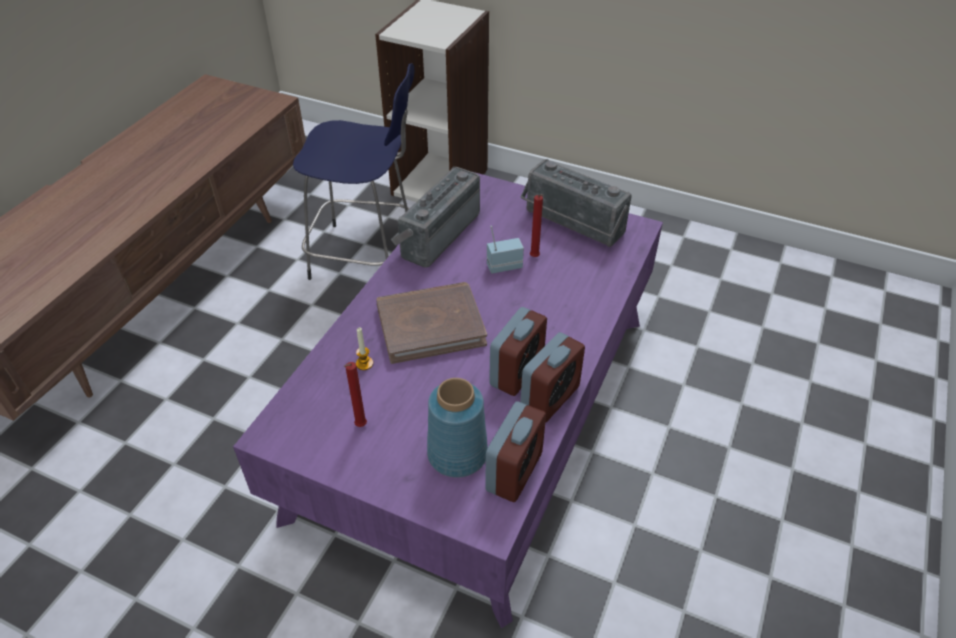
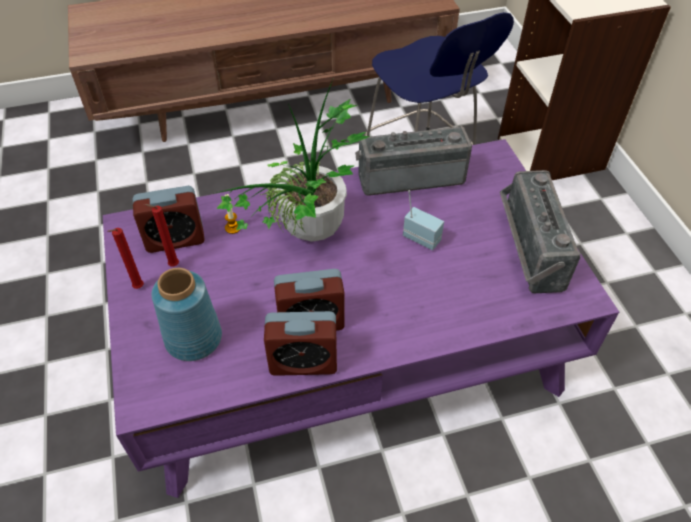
camera: 50 degrees right, 5 degrees up
(430, 325) = (307, 238): brown book -> potted plant
(514, 472) = (205, 386): alarm clock -> alarm clock (175, 239)
(535, 258) = (455, 251): red candle -> red candle (137, 288)

